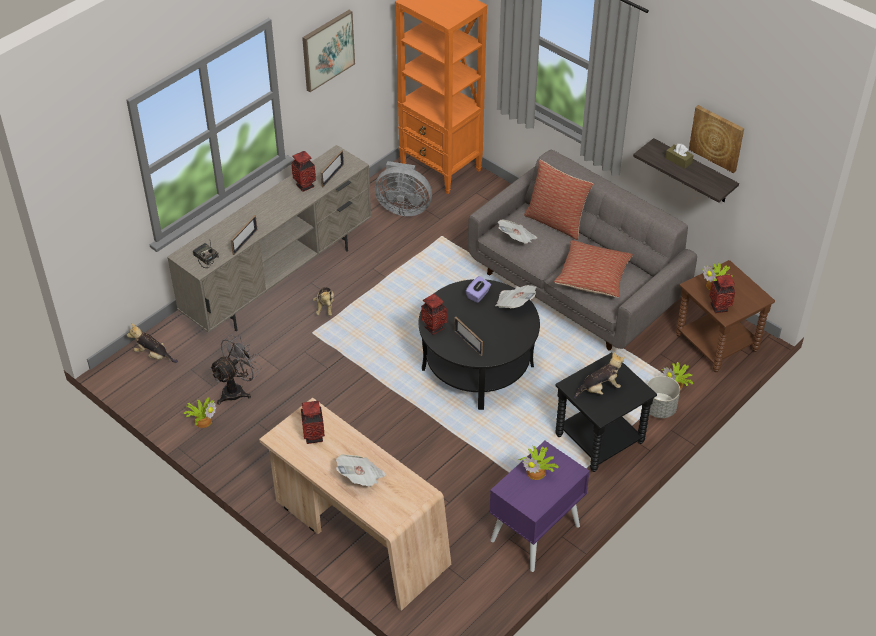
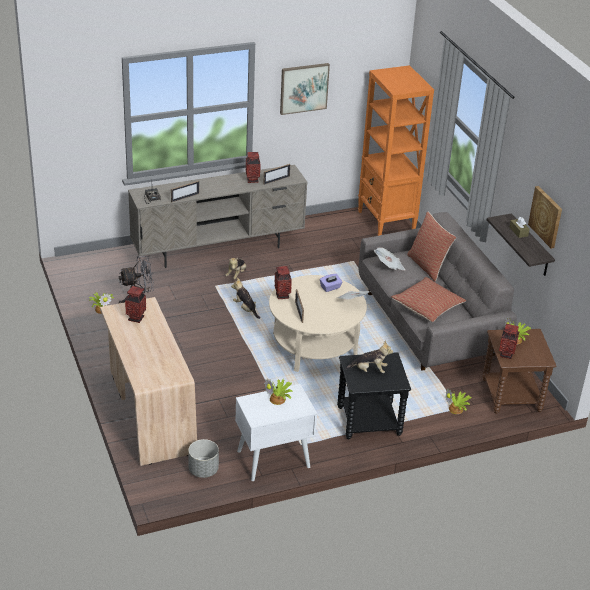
camera: 25 degrees right, 10 degrees down
(153, 355) = (100, 263): plush toy -> plush toy (245, 309)
(361, 478) = (147, 352): newspaper -> none
(403, 208) = (339, 236): grey fan -> none
(478, 367) = (315, 346): black coffee table -> beige coffee table
(535, 533) = (273, 459): purple nightstand -> white nightstand
(659, 409) = (431, 420): grey planter -> grey planter (203, 470)

